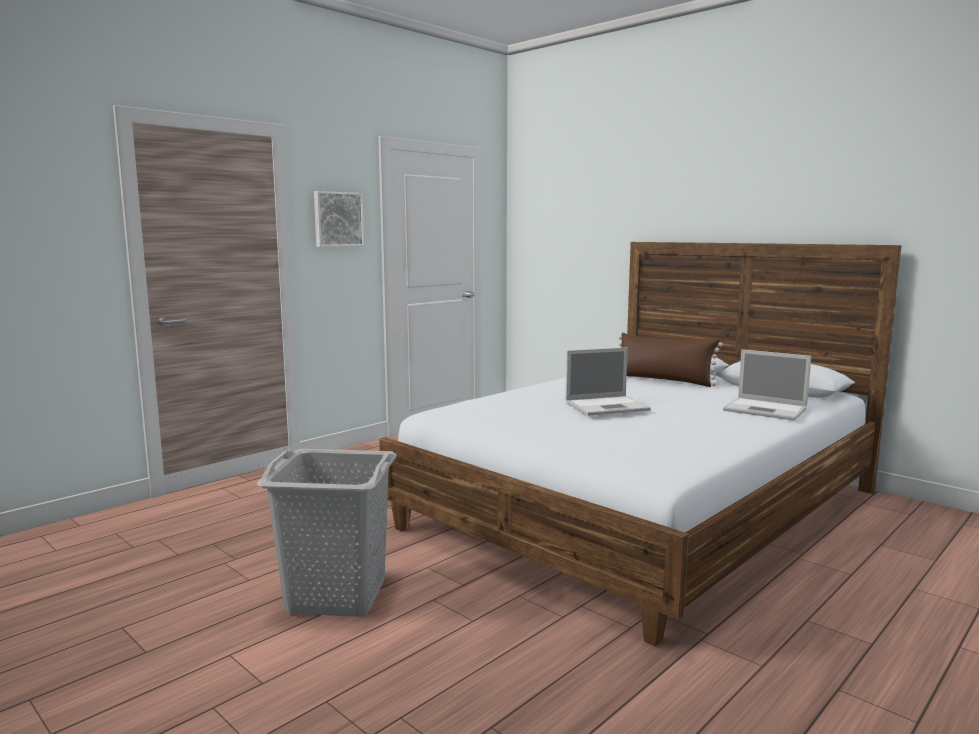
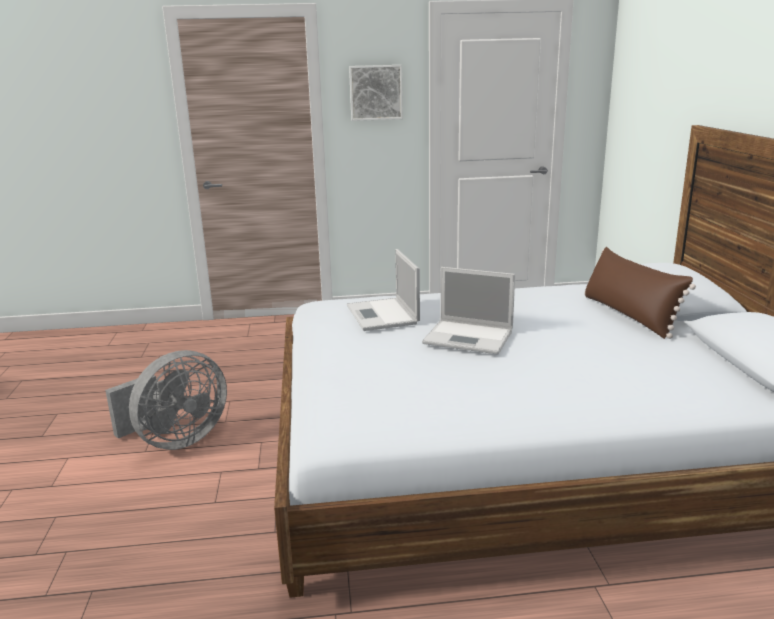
camera: 40 degrees right, 10 degrees up
(336, 595) = (176, 440): grey laundry basket -> grey fan
(766, 410) = (647, 392): laptop -> laptop (383, 315)

